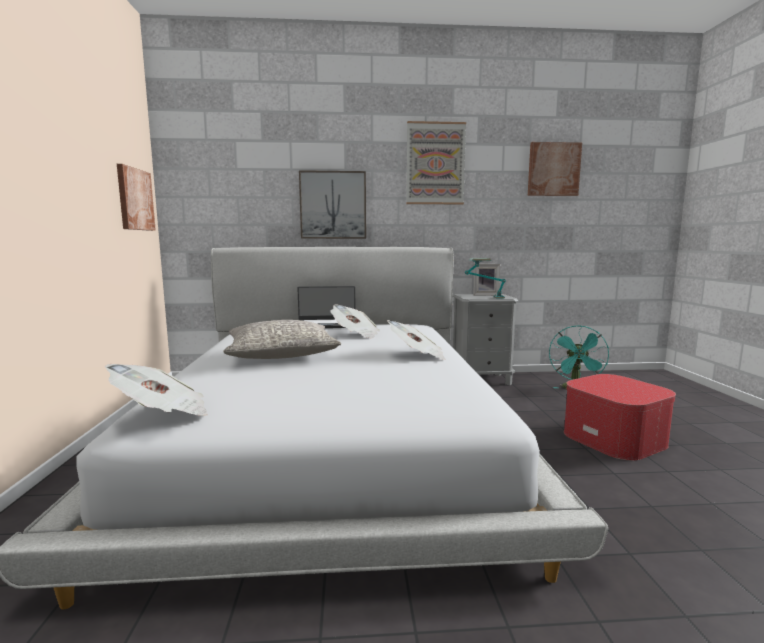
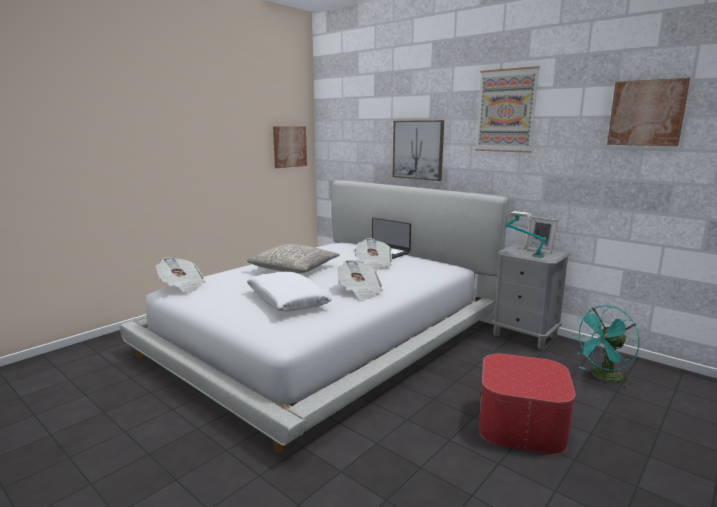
camera: 45 degrees right, 5 degrees up
(379, 382) = (287, 301): none -> white pillow

